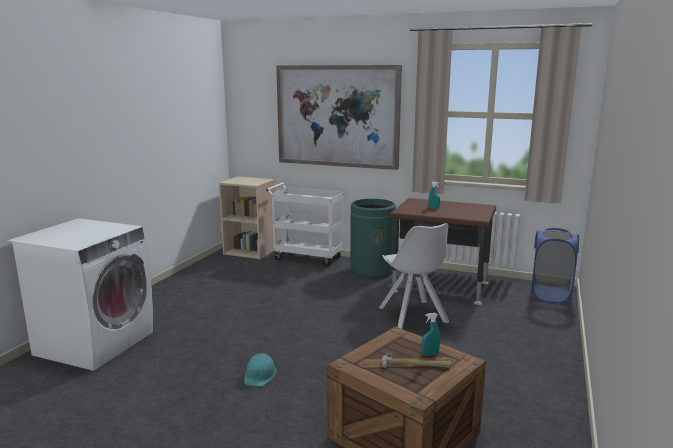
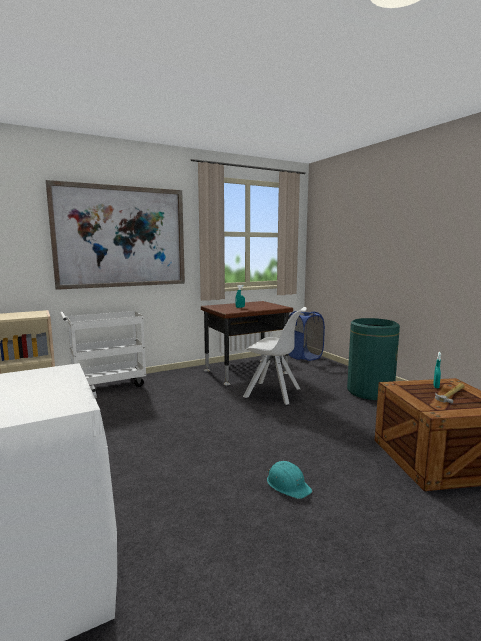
camera: 50 degrees left, 5 degrees down
(372, 270) = (180, 377): green trash can -> green trash can (369, 391)

